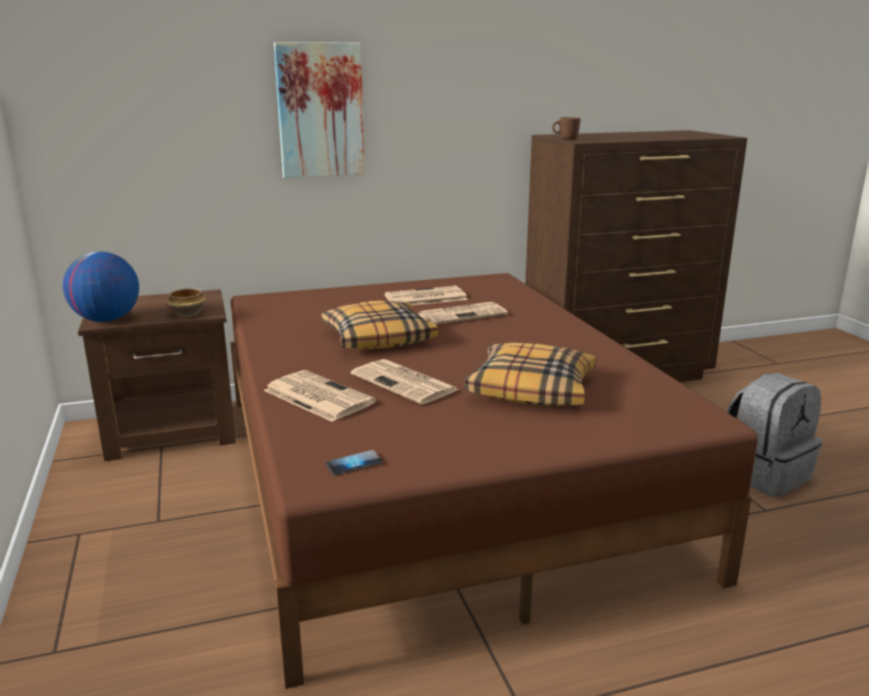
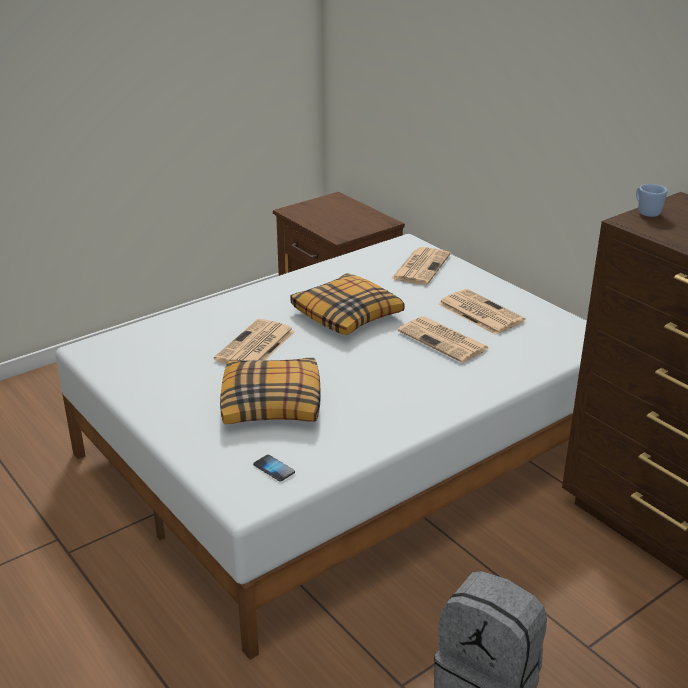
camera: 70 degrees right, 10 degrees up
(106, 320) = (298, 210): globe -> none
(188, 314) = (332, 230): bowl -> none
(317, 396) = (212, 319): newspaper -> newspaper (421, 266)
(320, 110) = (492, 93): picture -> none
(354, 464) = (113, 356): phone -> phone (274, 469)
(435, 475) = (345, 452): brown bed -> white bed
(565, 139) = (646, 212): brown mug -> blue mug

